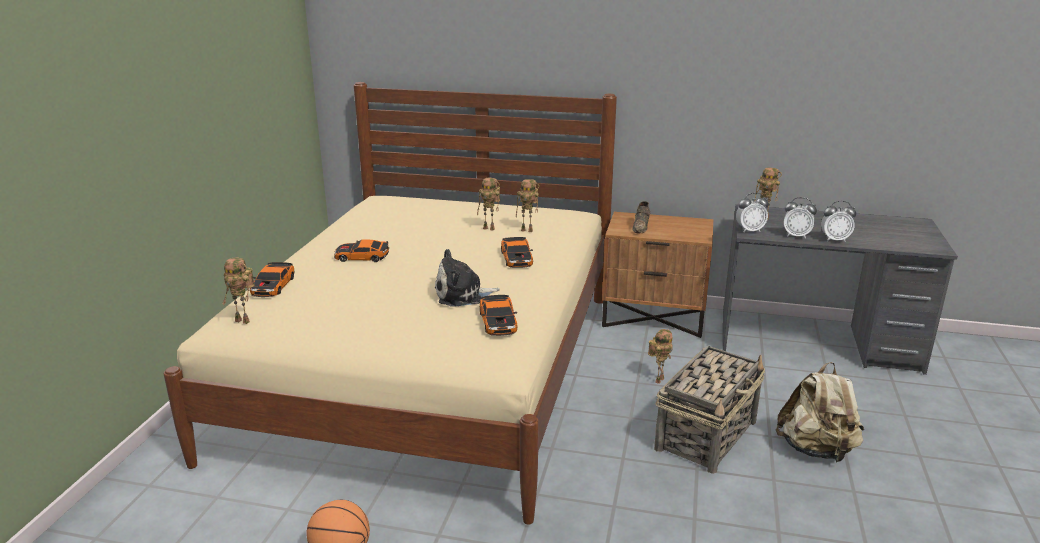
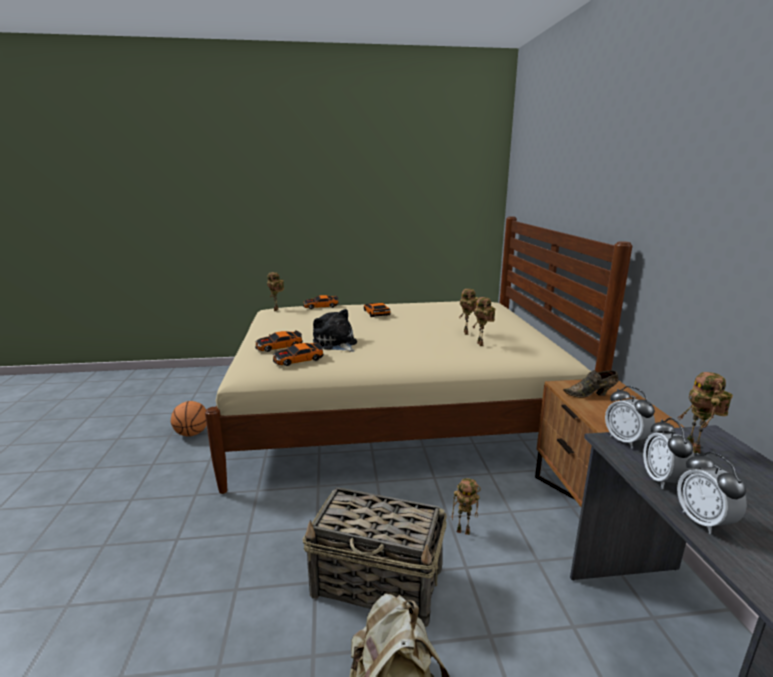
camera: 70 degrees right, 5 degrees down
(517, 258) = (417, 349): toy car -> toy car (279, 346)

